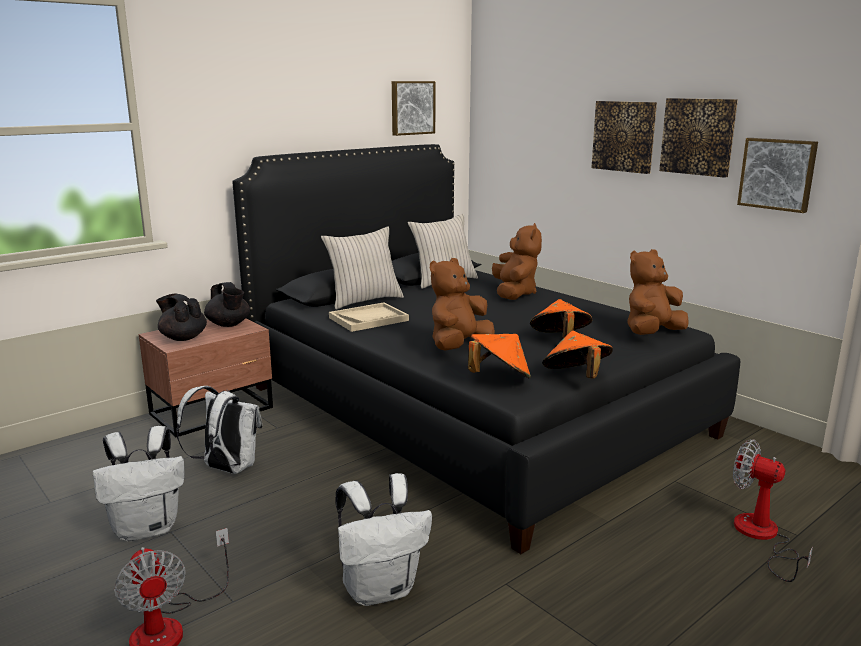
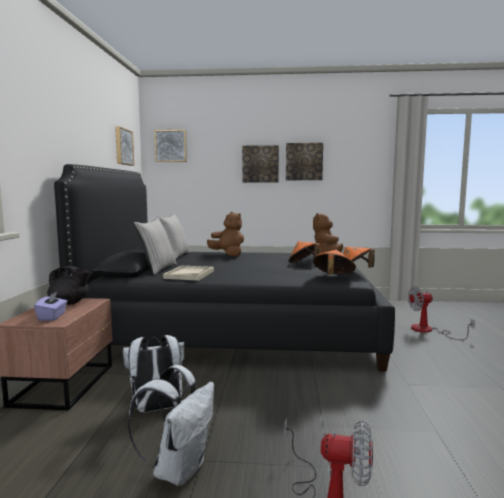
camera: 45 degrees left, 10 degrees down
(183, 338) = (52, 317): black teapot -> purple tissue box
(381, 589) = (375, 414): white backpack -> none
(458, 347) = (275, 273): brown plush toy -> none
(777, 174) = (346, 176): picture -> picture (171, 146)

